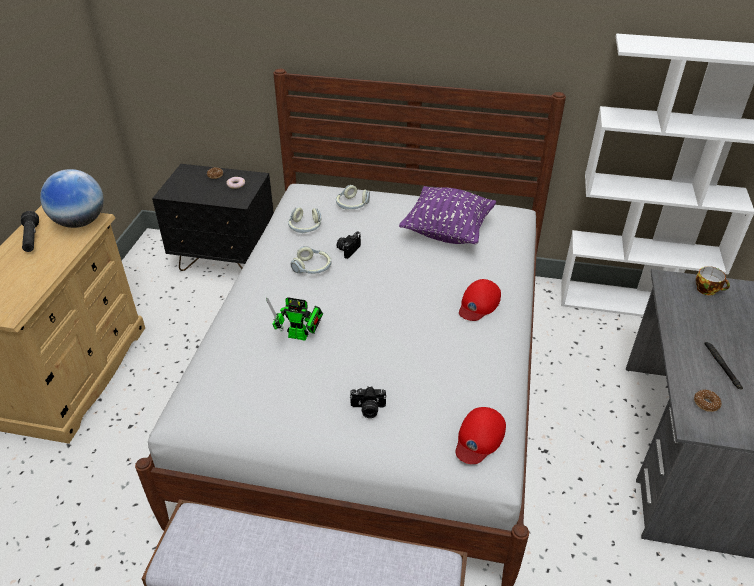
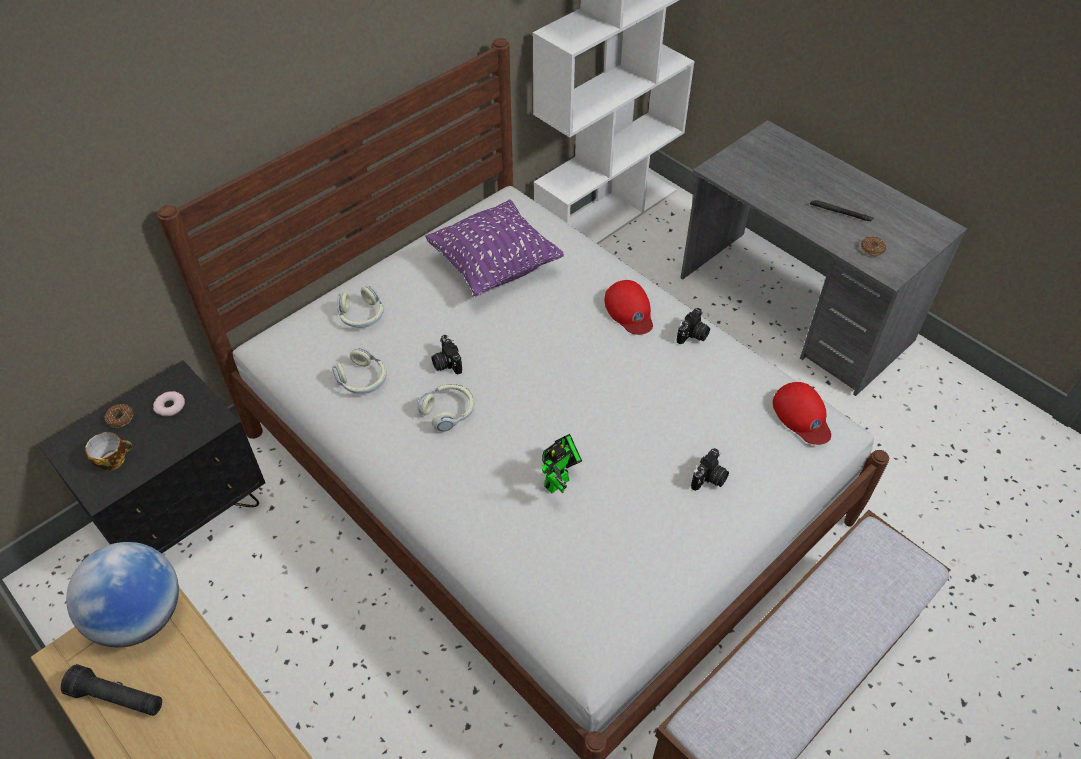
camera: 55 degrees left, 10 degrees up
(492, 344) = (693, 335): none -> camera
(707, 290) = (748, 157): cup -> cup (114, 459)

